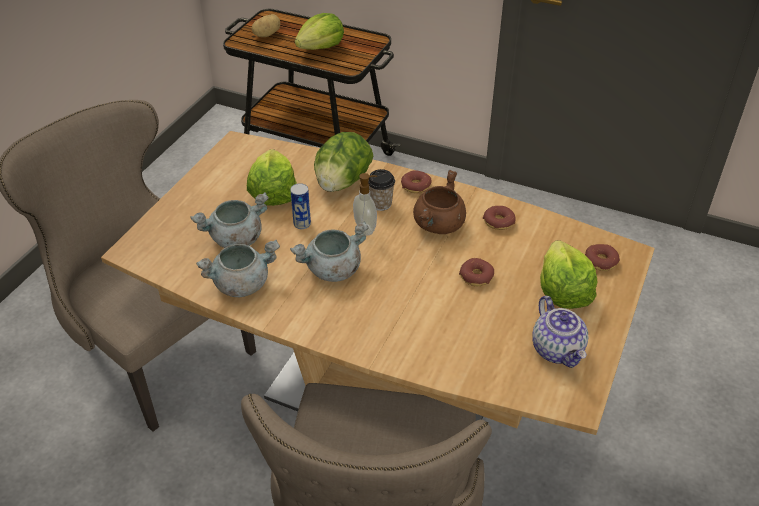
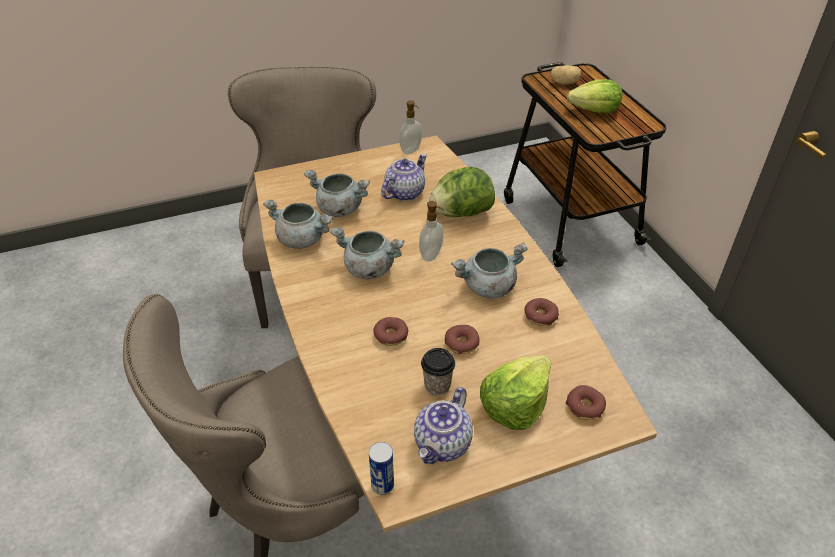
camera: 45 degrees right, 0 degrees up
(227, 155) = (411, 150): none -> soap dispenser
(273, 193) = (404, 192): lettuce -> teapot
(302, 224) = (393, 225): can -> can (382, 485)
(381, 204) = (467, 245): cup -> cup (437, 386)
(415, 186) = (512, 248): donut -> donut (390, 335)
(439, 225) = (488, 287): brown cooking pot -> grey cooking pot

